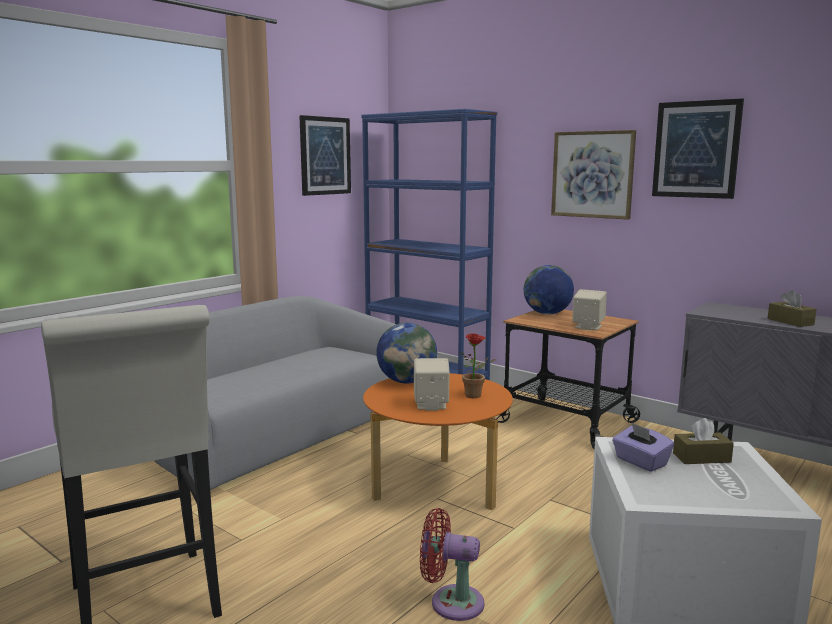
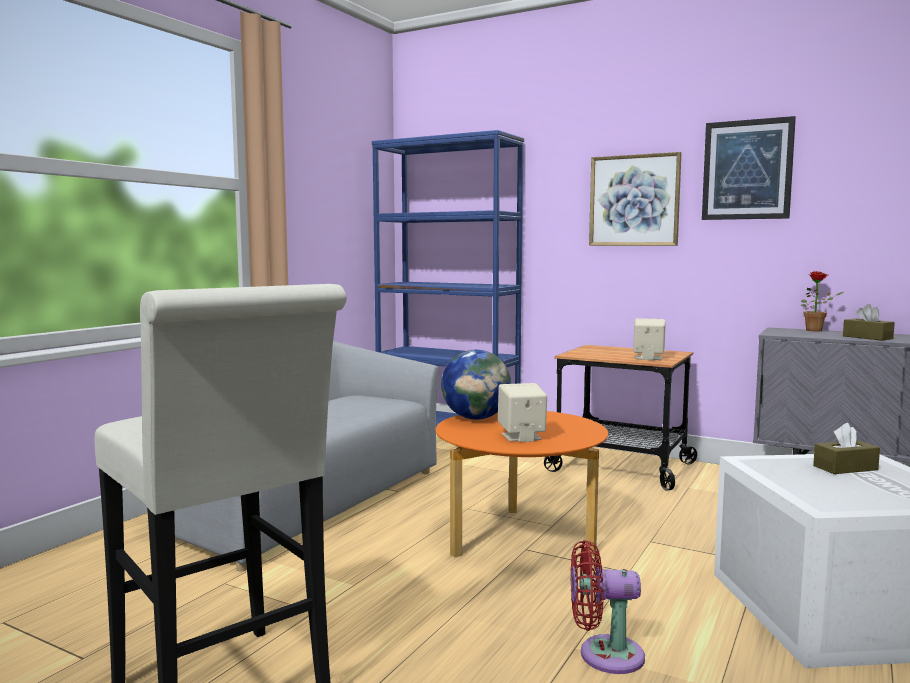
camera: 10 degrees left, 5 degrees down
(325, 156) = (334, 184): picture -> none
(476, 396) = (564, 427): potted plant -> potted plant (817, 330)
(547, 313) = (594, 349): globe -> none
(640, 462) = (788, 475): purple tissue box -> none

